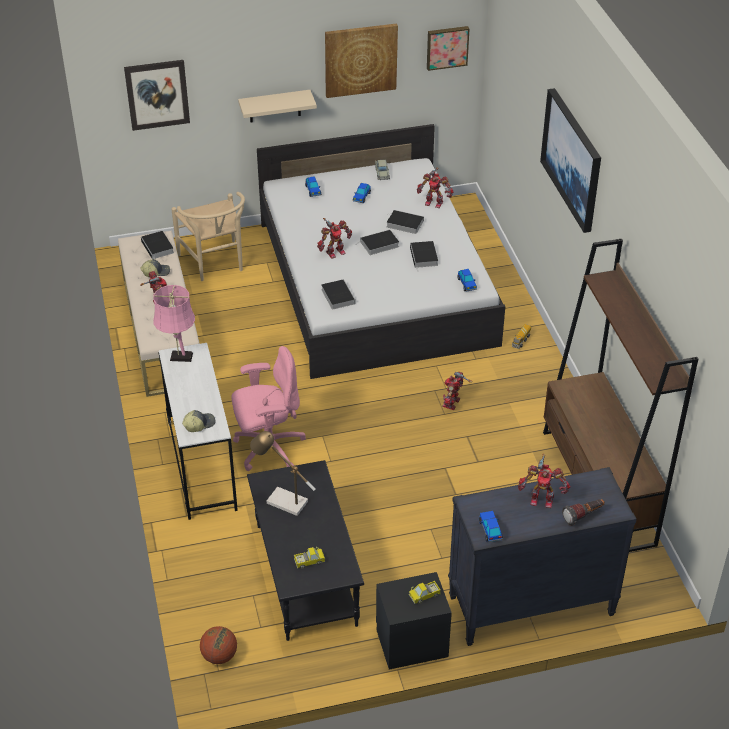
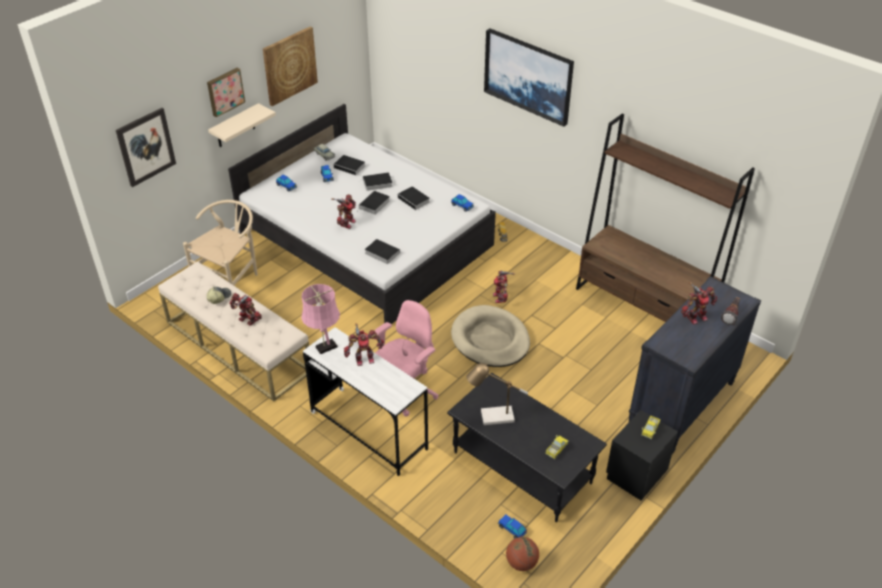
camera: 35 degrees left, 0 degrees up
(158, 247) = (201, 278): book -> book (350, 167)
(199, 424) = (393, 390): cap -> none
(215, 264) = (231, 277): beige chair -> beige chair turned 90 degrees counterclockwise
(399, 440) = (490, 339): none -> beige dog bed
(434, 202) = (382, 160): toy robot -> toy robot (364, 358)
(447, 47) = (344, 36): picture -> picture (225, 91)
(490, 530) = (689, 354): toy car -> toy car (512, 529)

